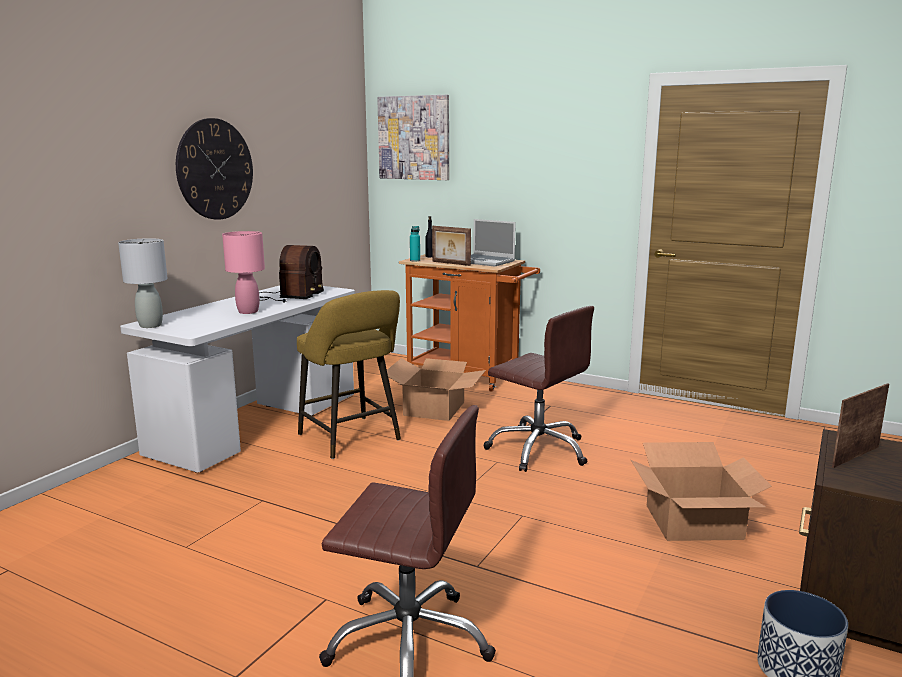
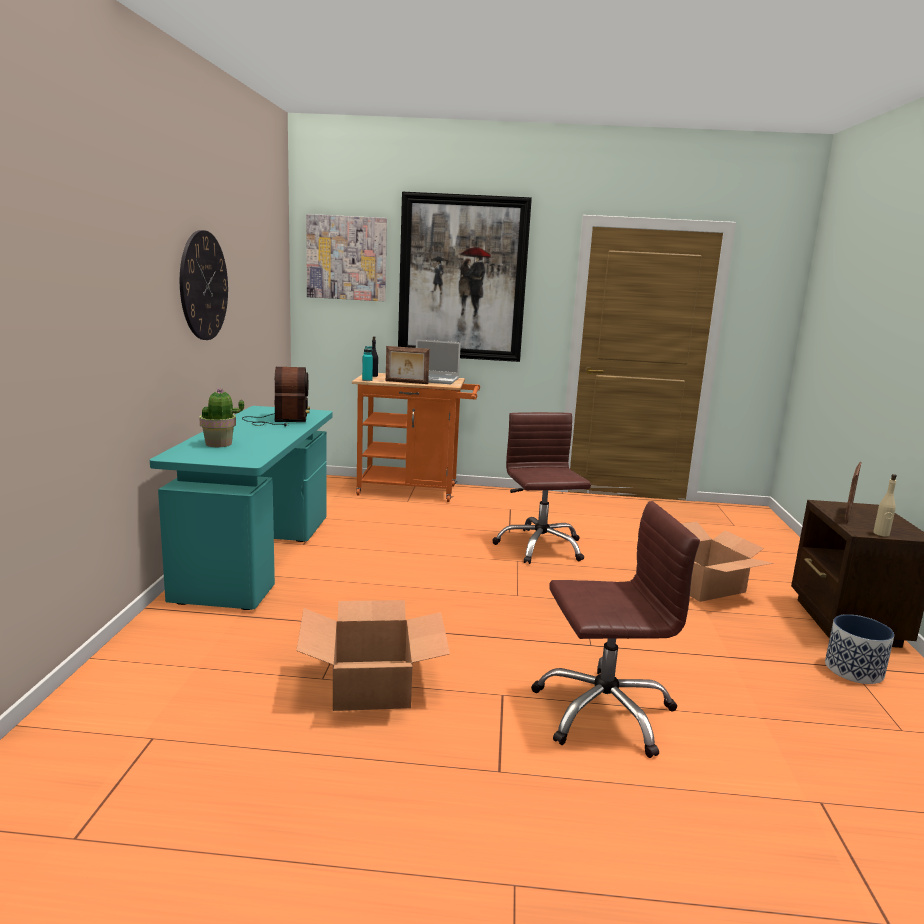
camera: 25 degrees left, 0 degrees up
(151, 325) = (186, 457): grey table lamp -> none
(198, 315) = (219, 444): none -> potted plant
(248, 311) = (266, 437): pink table lamp -> none
(258, 423) = (257, 555): white desk -> turquoise desk
(352, 439) = (370, 558): yellow stool -> none
(435, 408) = (415, 522): cardboard box -> cardboard box (372, 684)
(522, 153) = (462, 278): none -> picture
(538, 450) = (540, 547): brown office chair -> brown office chair turned 120 degrees counterclockwise
(869, 487) = (881, 534): none -> beige bottle

